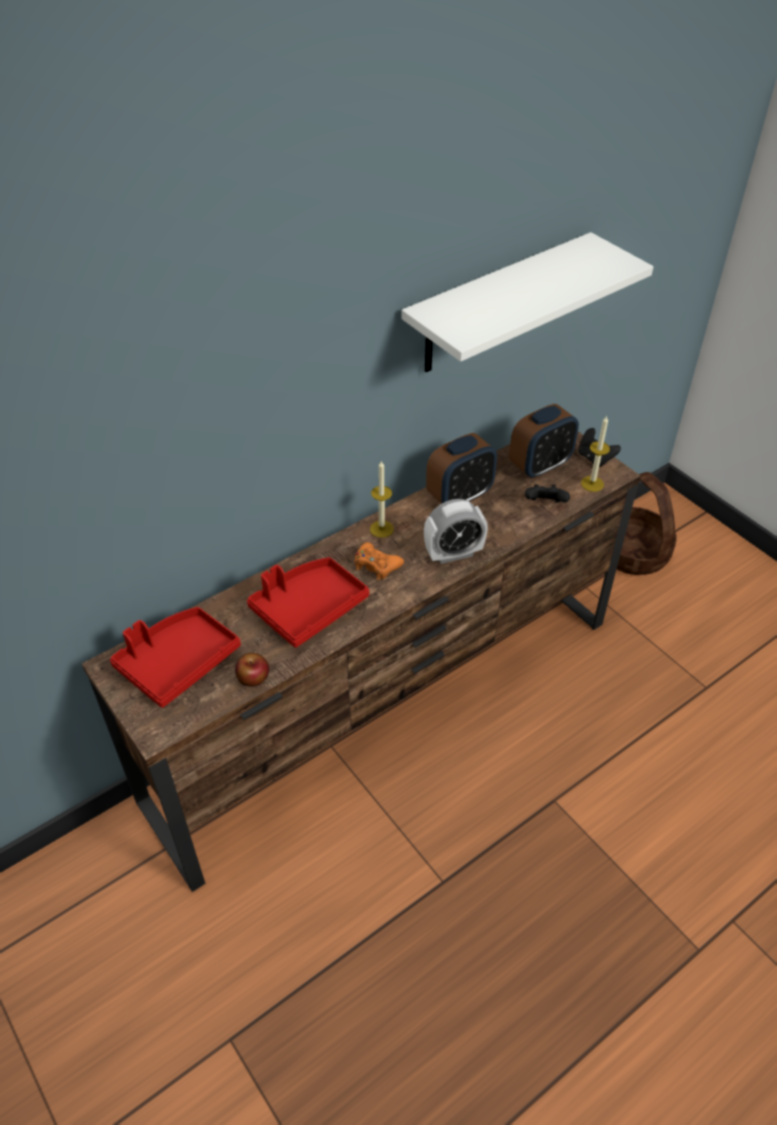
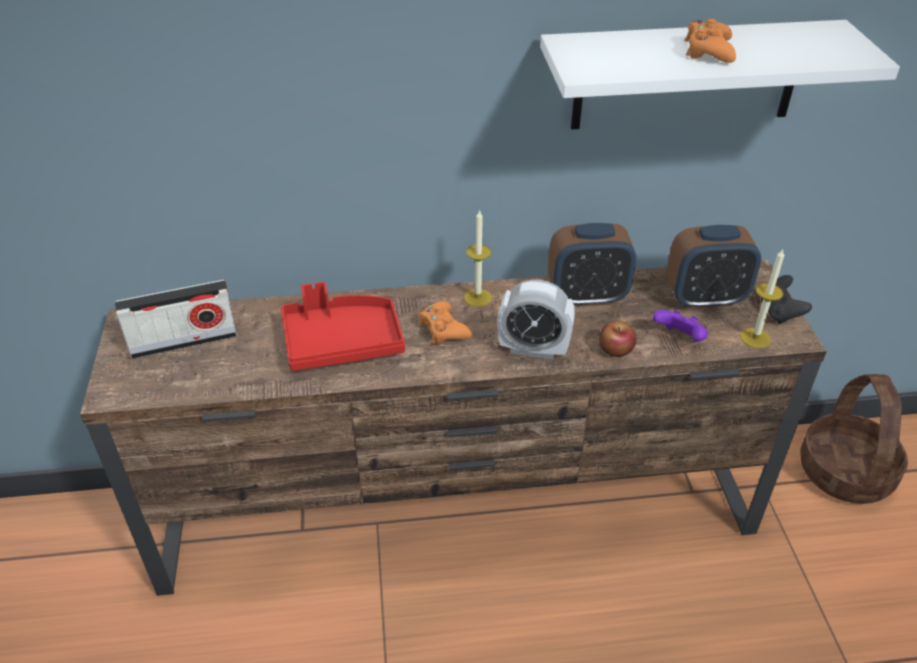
camera: 30 degrees right, 5 degrees down
(177, 662) = (184, 341): red tray -> radio
(253, 677) = (236, 383): apple -> apple (616, 349)
(529, 290) = (708, 51): none -> orange game controller
(545, 504) = (679, 339): black game controller -> purple game controller

